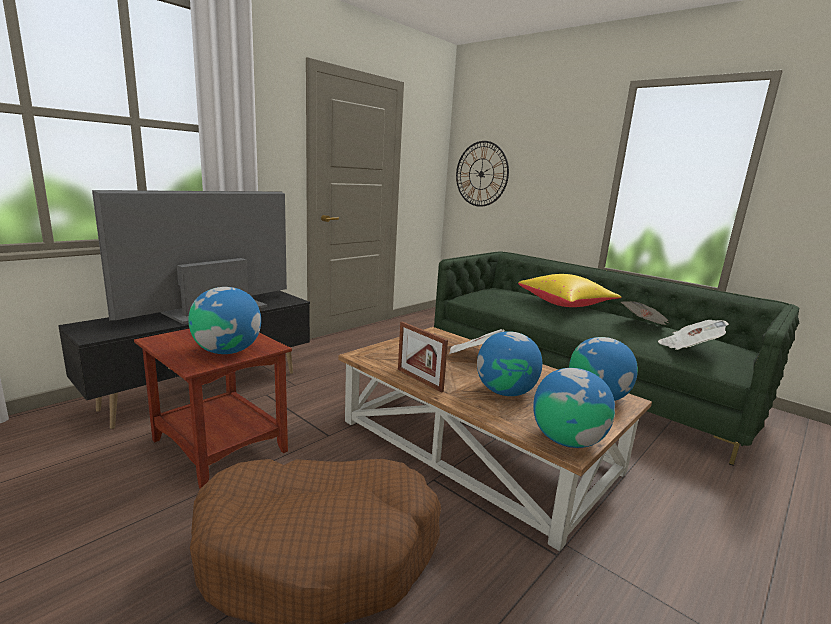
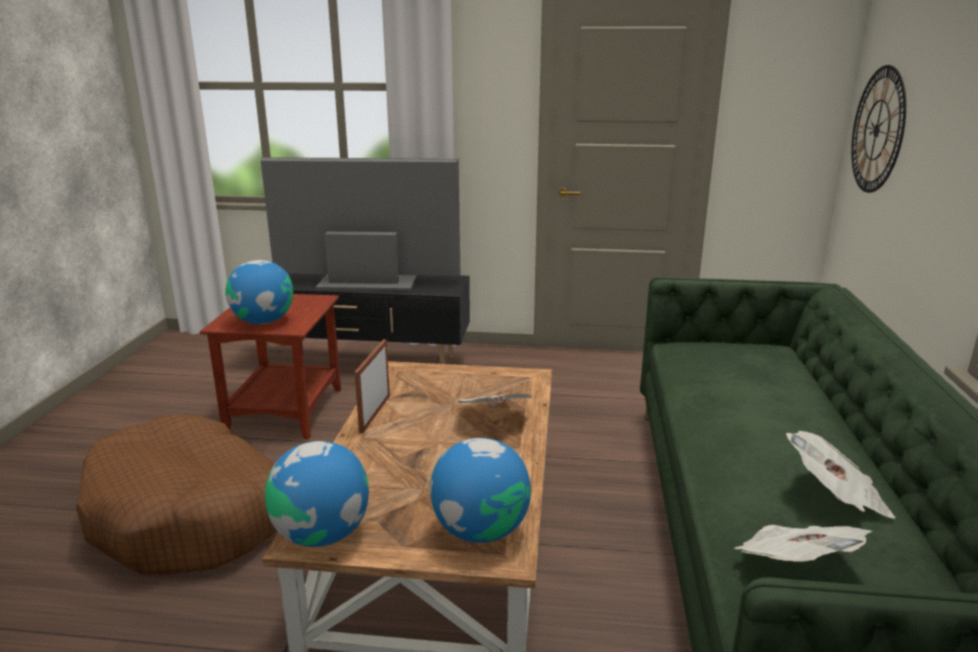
camera: 55 degrees right, 5 degrees up
(505, 392) = (409, 466): globe -> none
(566, 304) = (801, 410): yellow pillow -> none

